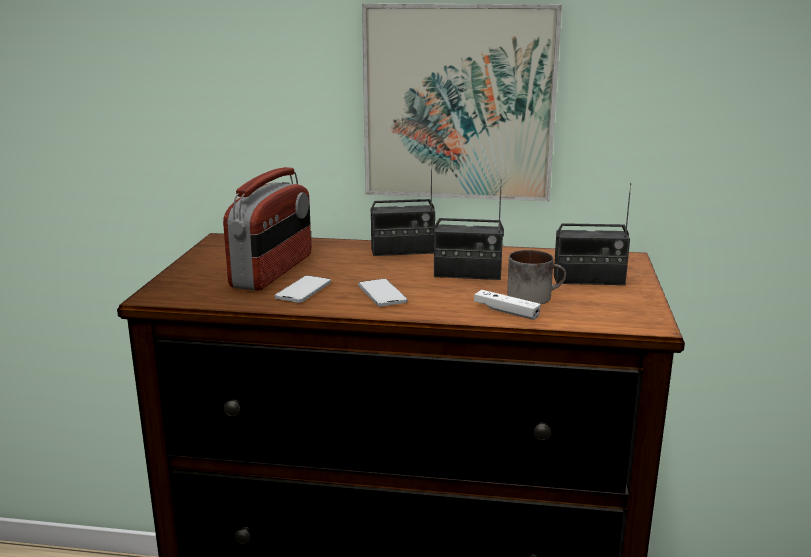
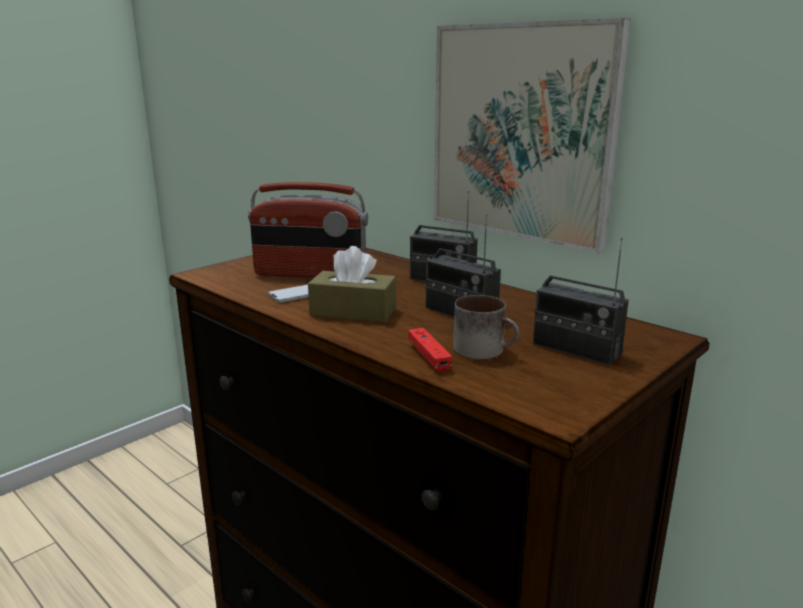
camera: 35 degrees right, 0 degrees up
(273, 271) = (310, 274): radio -> radio turned 45 degrees clockwise
(382, 294) = (353, 312): phone -> brown tissue box
(506, 311) = (428, 356): white game controller -> red game controller

